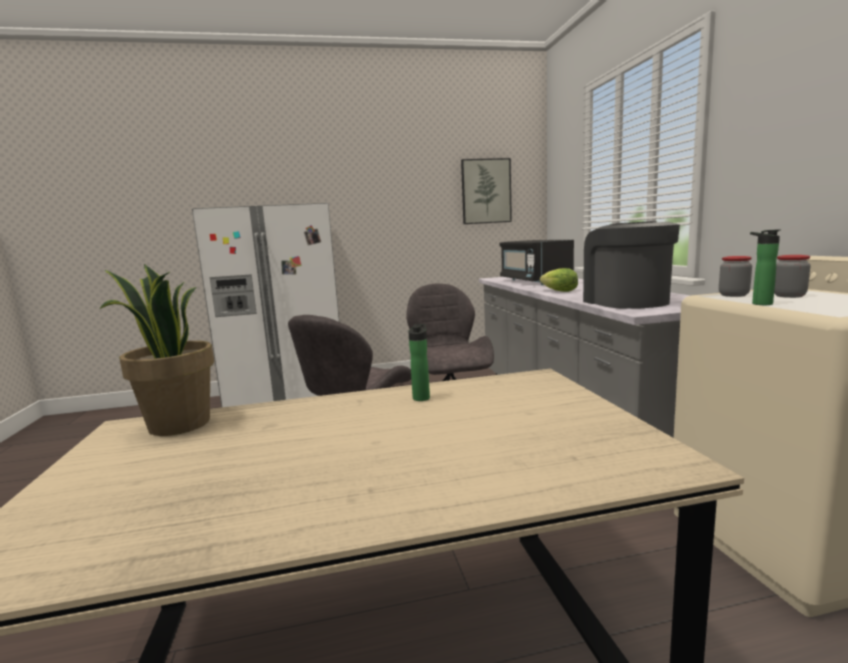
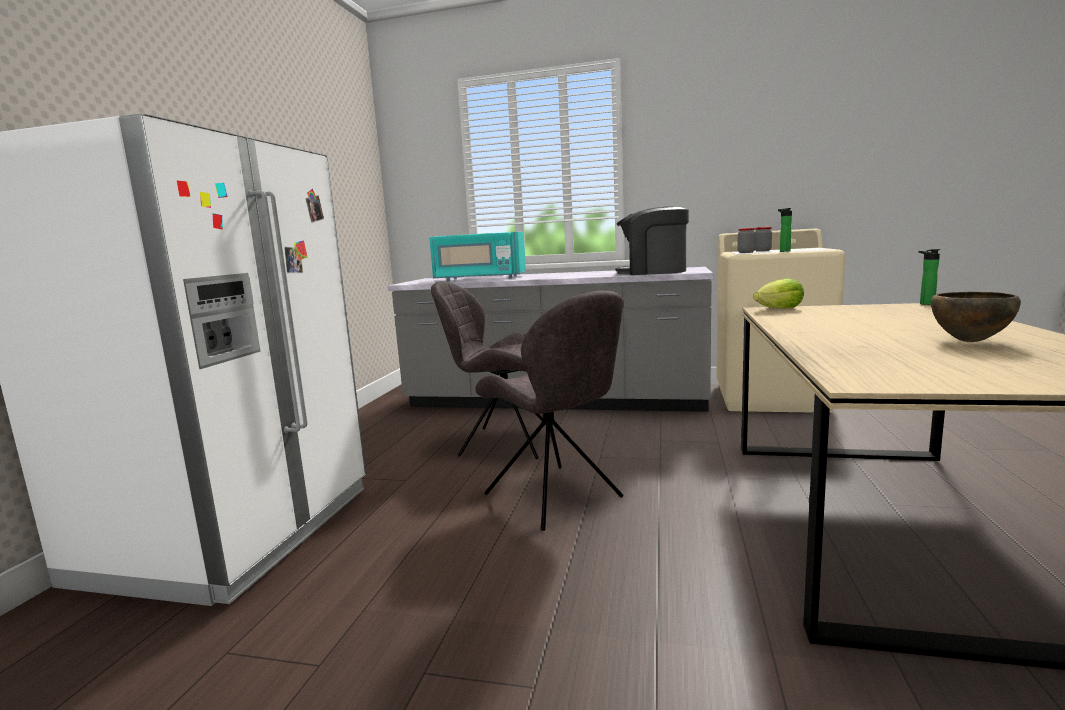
camera: 65 degrees left, 0 degrees up
(178, 425) = (855, 366): potted plant -> none
(279, 473) = (969, 341): none -> brown bowl
(421, 397) = (800, 323): bottle -> bottle (924, 304)
(486, 191) = (343, 177): picture -> none
(534, 281) = (479, 279): black microwave -> turquoise microwave
(559, 291) = (564, 276): lettuce -> lettuce (779, 309)

